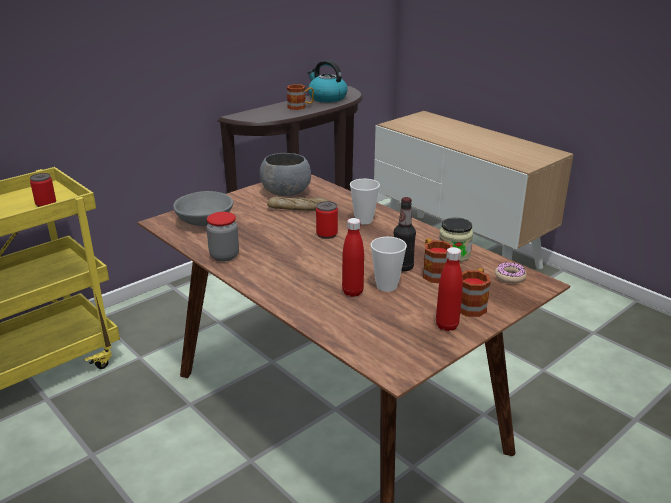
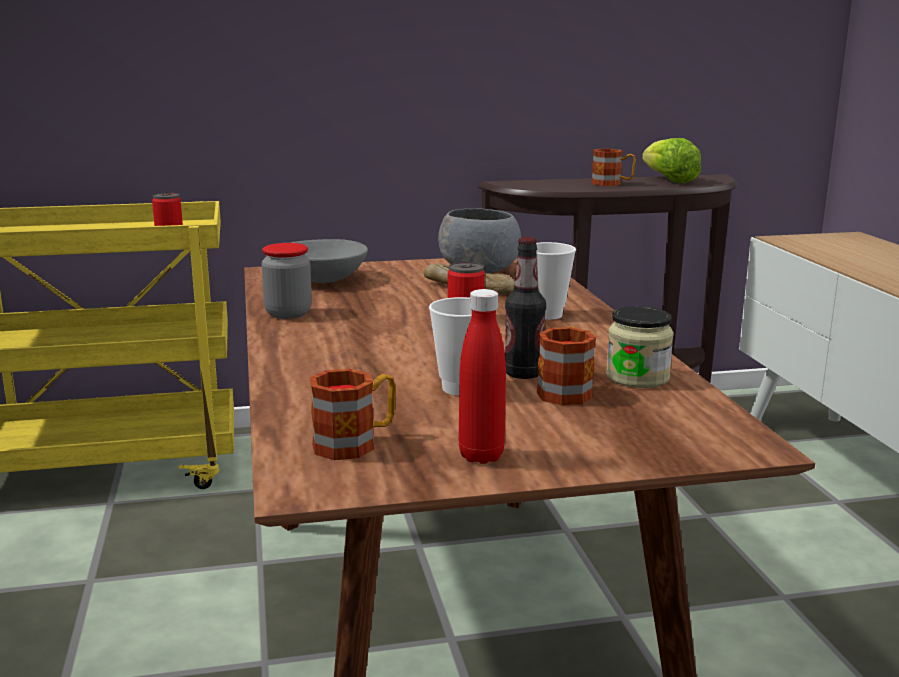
camera: 30 degrees right, 10 degrees down
(327, 98) = (668, 180): kettle -> lettuce
(352, 292) = (397, 383): red bottle -> none
(473, 304) = (572, 442): mug -> mug (355, 443)
(510, 277) = (700, 425): donut -> none

